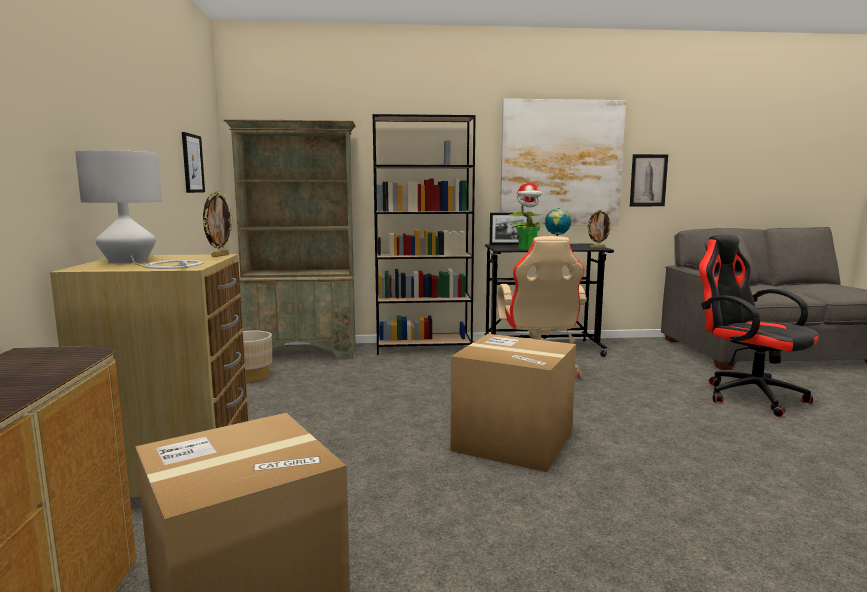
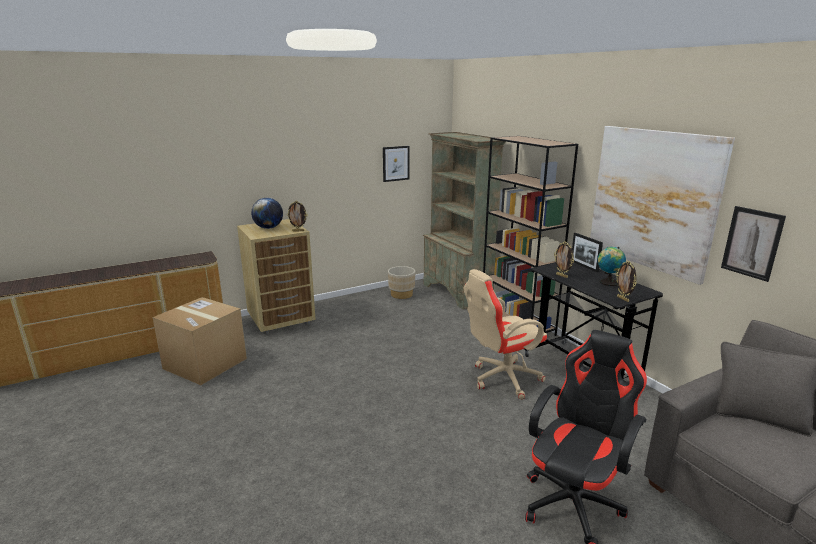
camera: 65 degrees right, 10 degrees up
(145, 262) = (268, 228): white table lamp -> globe
(513, 441) = (371, 391): cardboard box -> none
(528, 248) = (562, 276): potted plant -> picture frame

